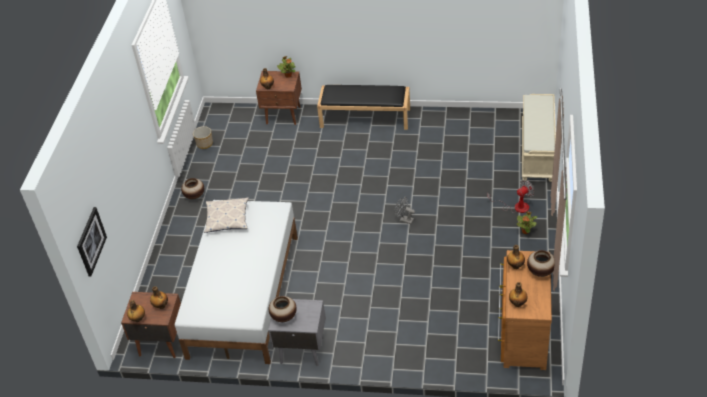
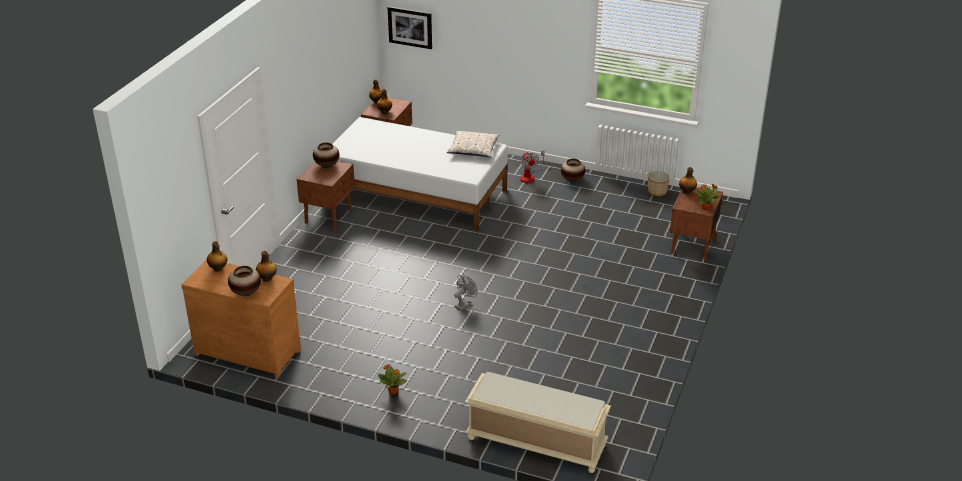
camera: 100 degrees right, 10 degrees down
(301, 350) = (329, 217): grey nightstand -> brown nightstand
(366, 117) = (665, 307): black bench -> none
(516, 207) = (439, 394): fan -> fan (530, 176)

